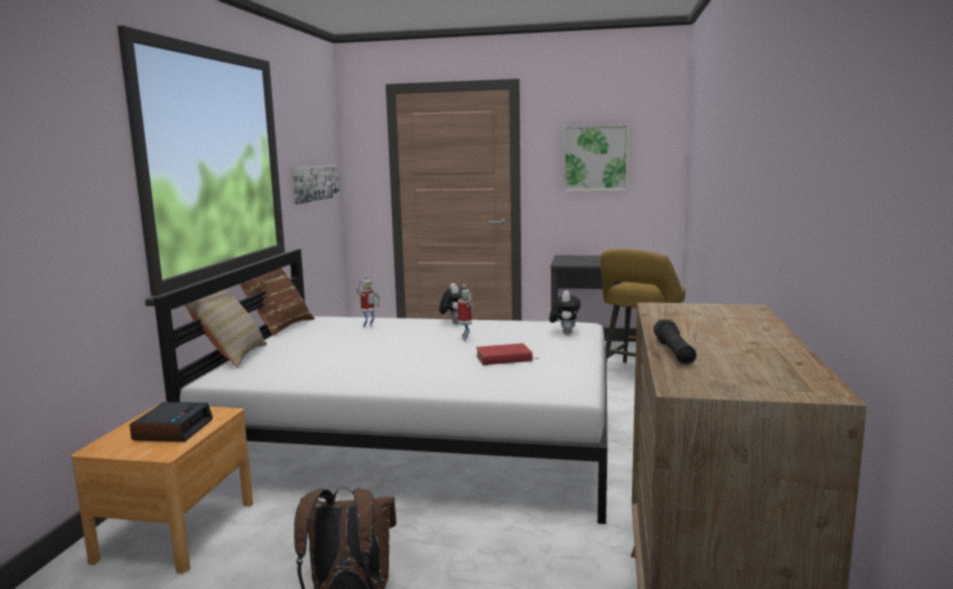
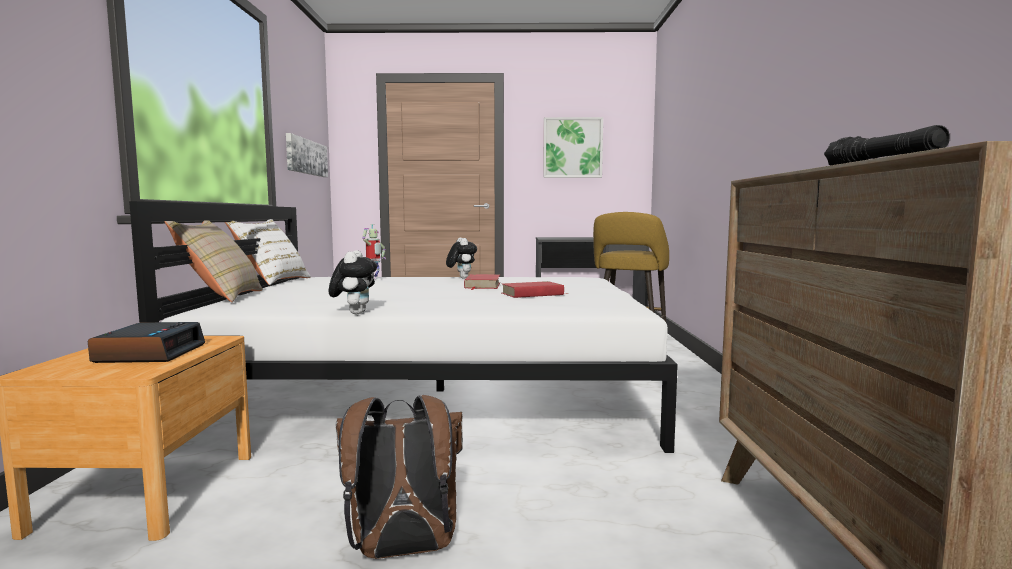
camera: 10 degrees left, 5 degrees down
(279, 326) = (272, 281): brown pillow -> white pillow
(466, 340) = (482, 285): toy robot -> red book
(565, 333) = (577, 281): plush toy -> plush toy (354, 313)

